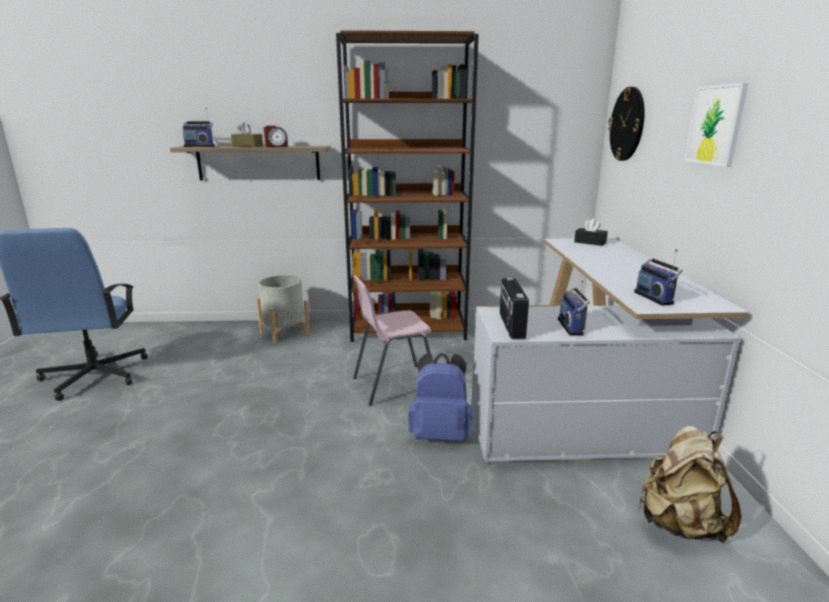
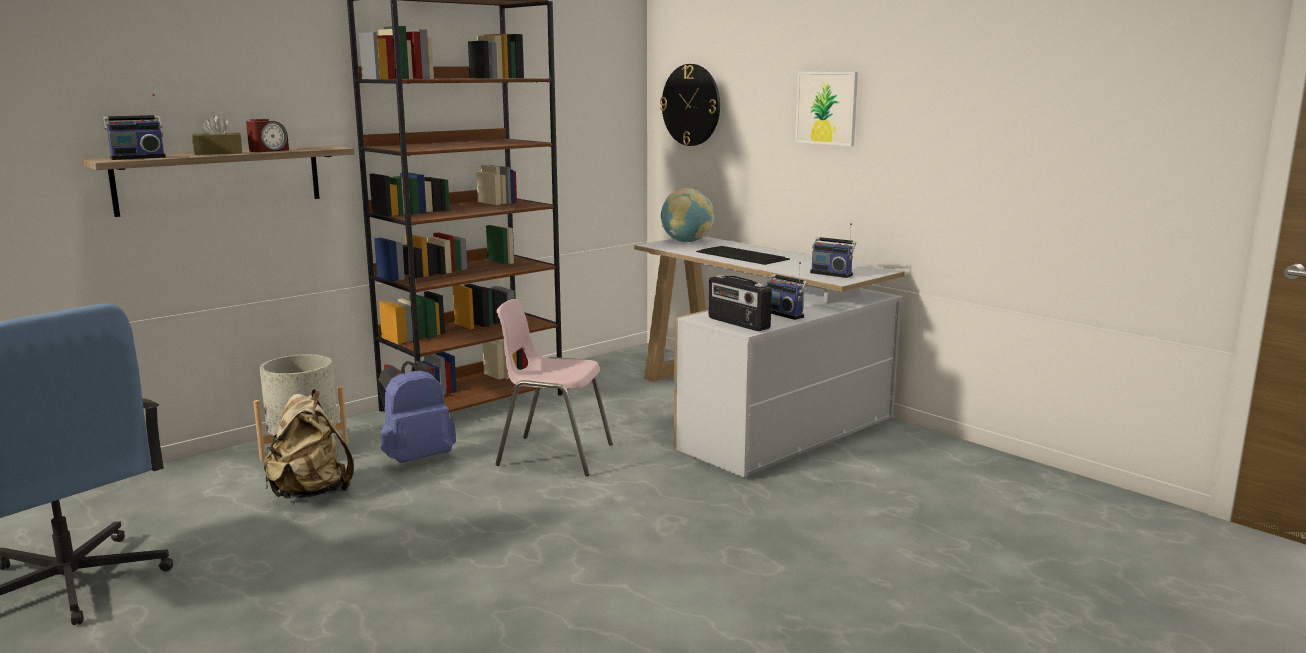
camera: 40 degrees left, 5 degrees down
(394, 385) = (554, 455): pink chair -> pink chair turned 75 degrees clockwise
(440, 434) = (671, 475): blue backpack -> blue backpack (416, 458)
(590, 242) = (686, 242): black tissue box -> globe
(609, 262) = (743, 255): none -> keyboard
(679, 524) = (920, 463): beige backpack -> beige backpack (310, 493)

